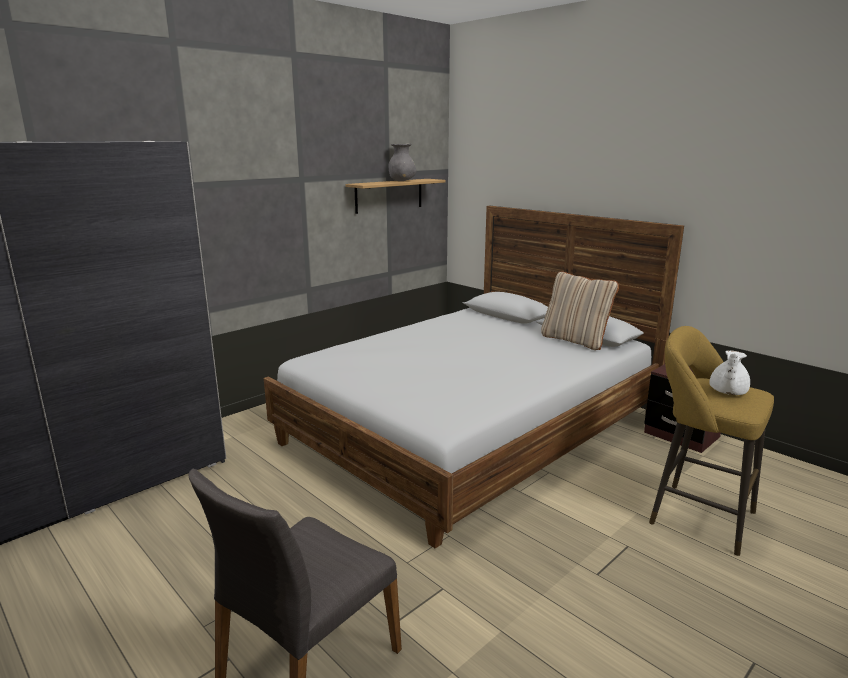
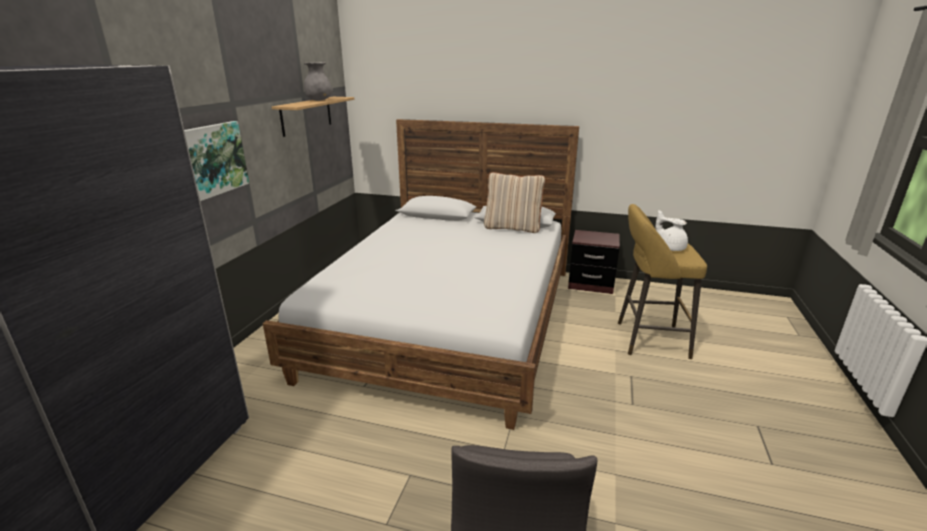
camera: 30 degrees left, 5 degrees up
(270, 227) = (212, 159): none -> picture
(727, 392) = (670, 247): white teapot -> white teapot turned 135 degrees clockwise

